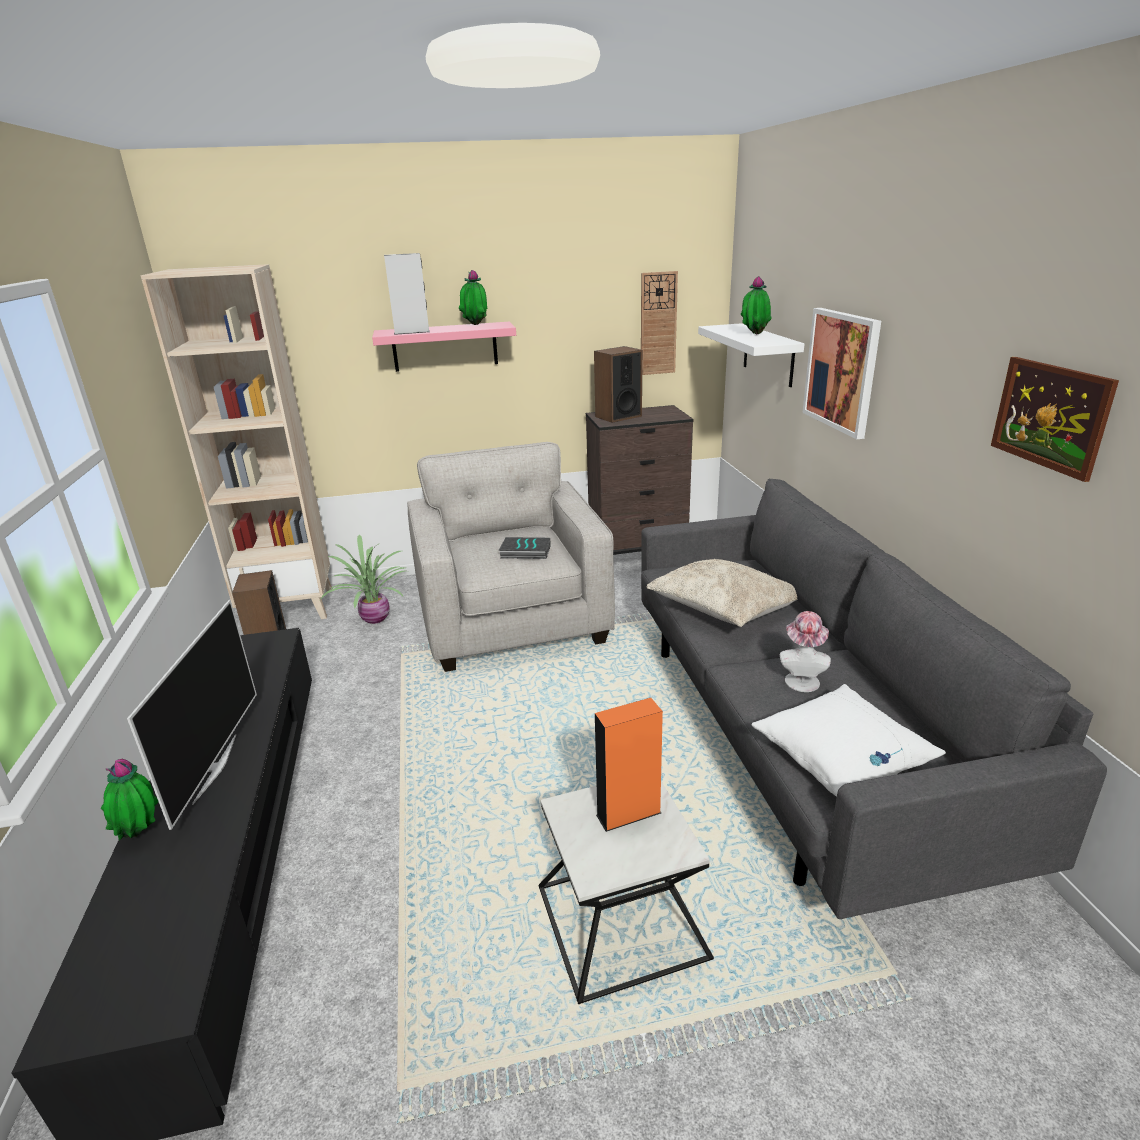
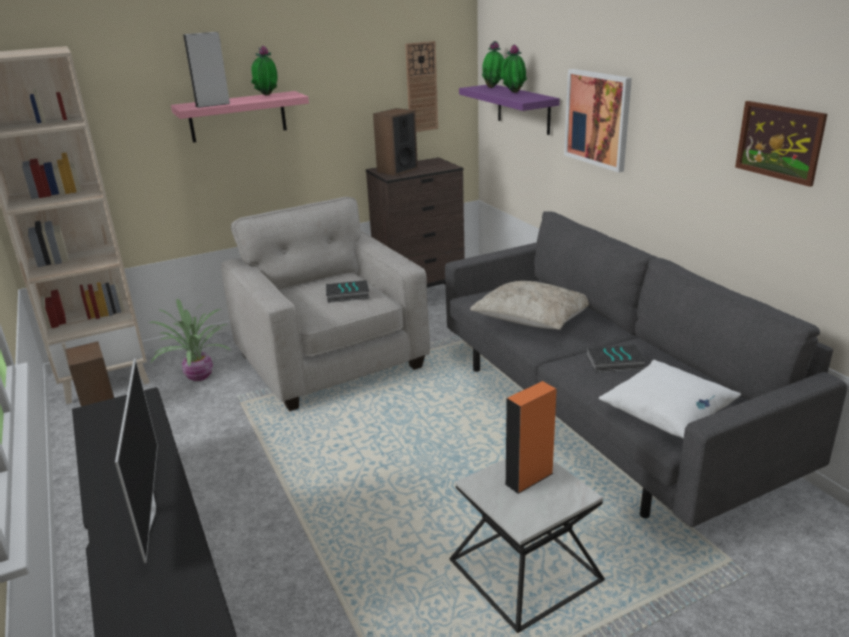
camera: 15 degrees left, 0 degrees up
(141, 834) = (109, 575): potted plant -> potted plant (493, 87)
(768, 354) = (523, 109): white shelf -> purple shelf
(801, 679) = (614, 363): hat -> book

